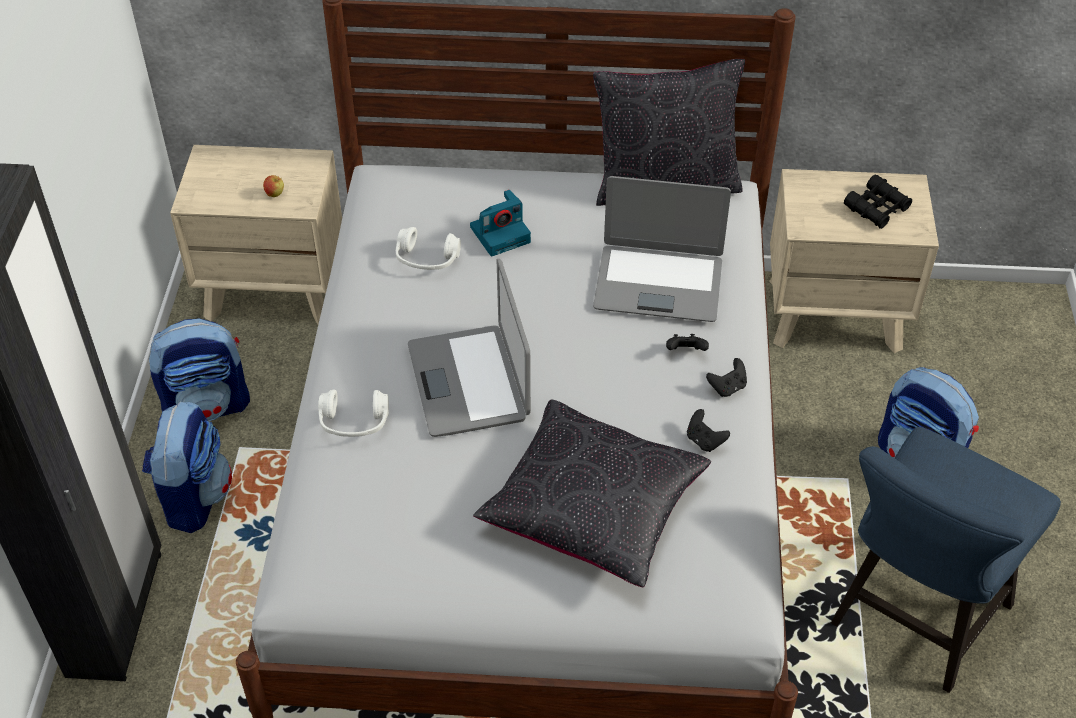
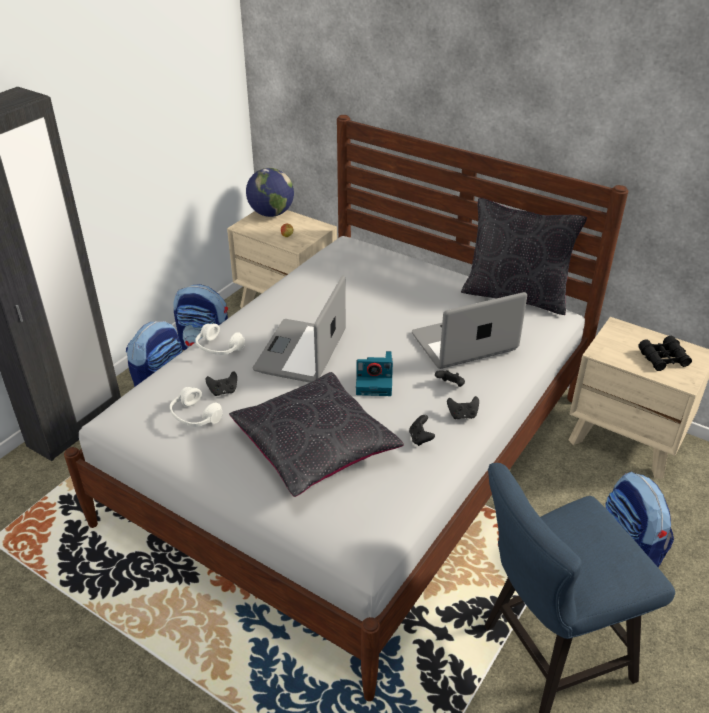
camera: 30 degrees right, 10 degrees down
(217, 162) = (271, 213): none -> globe
(416, 484) = (223, 391): none -> black game controller
(427, 259) = (334, 285): white headphones -> white headphones (195, 416)
(501, 233) = (388, 287): camera -> camera (375, 382)
(658, 283) = (464, 343): laptop -> laptop turned 120 degrees clockwise

